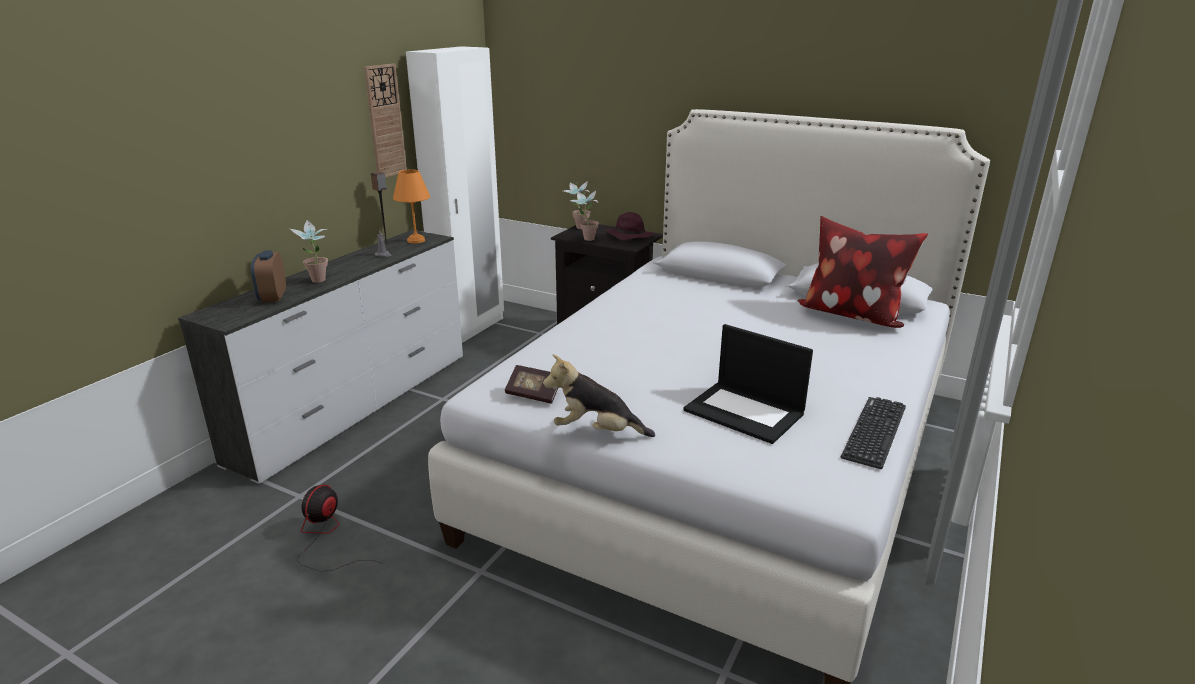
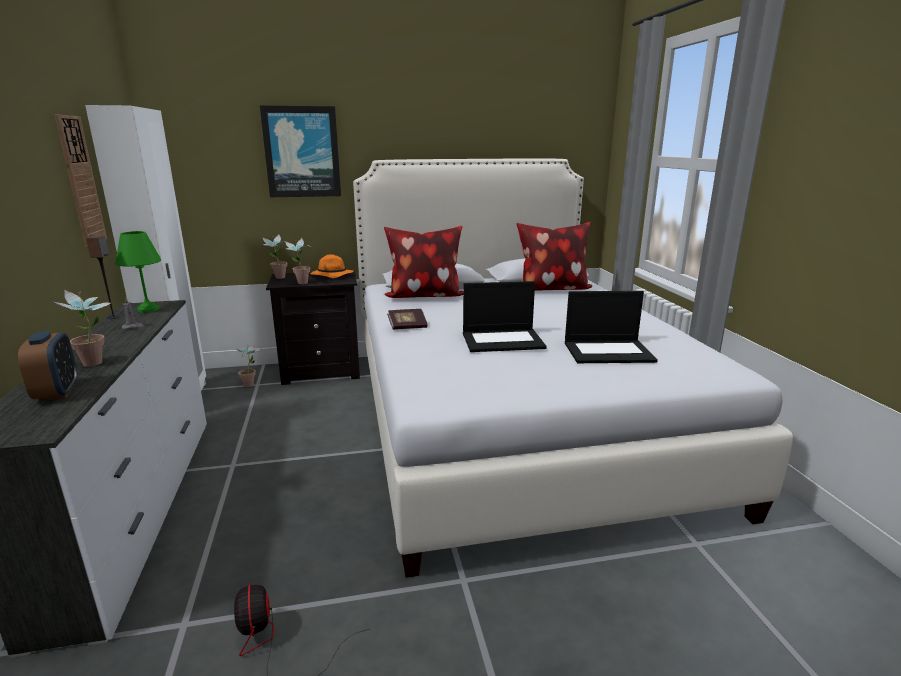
camera: 40 degrees left, 5 degrees down
(272, 297) = (57, 392): alarm clock -> alarm clock turned 150 degrees counterclockwise
(415, 241) = (147, 310): orange table lamp -> green table lamp
(533, 394) = (466, 389): book -> book (407, 327)
(536, 331) = (252, 384): none -> potted plant
(596, 432) = (556, 395): plush toy -> none
(624, 93) = (302, 152): none -> picture
(629, 236) = (331, 275): purple hat -> orange hat
(656, 359) = (503, 340): none -> laptop
(685, 284) = (424, 296): none -> pillow
(874, 432) = (682, 339): keyboard -> none

